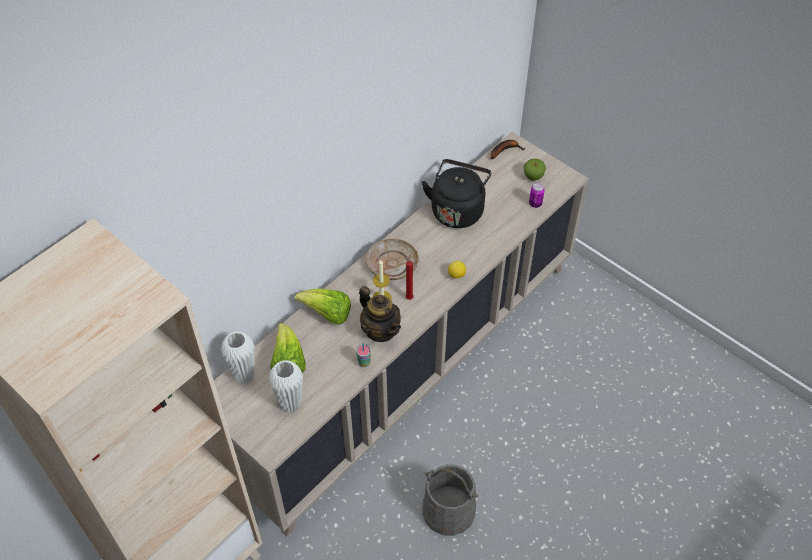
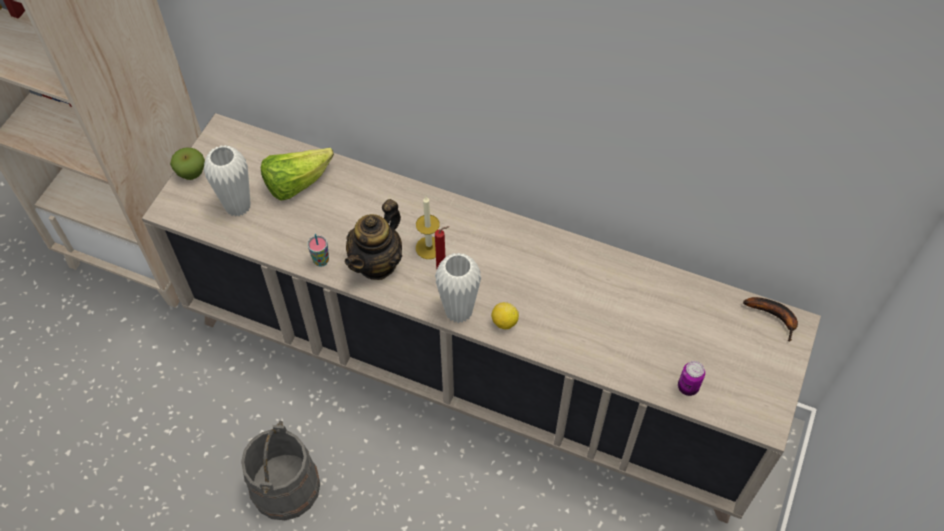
camera: 70 degrees right, 5 degrees up
(244, 375) = (263, 149): white vase -> white vase (458, 311)
(327, 314) = (380, 198): lettuce -> none
(392, 264) = (490, 241): beige plate -> none
(457, 209) = (624, 289): black kettle -> none
(533, 177) = (741, 370): apple -> apple (191, 173)

